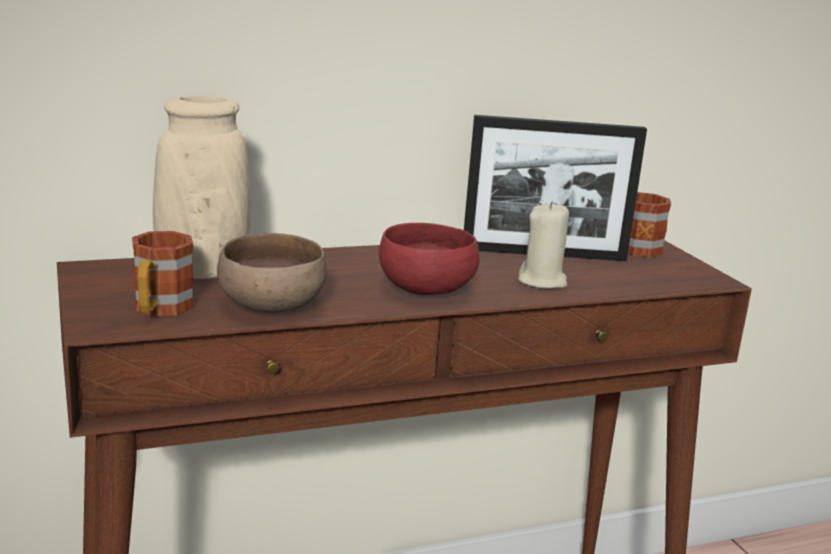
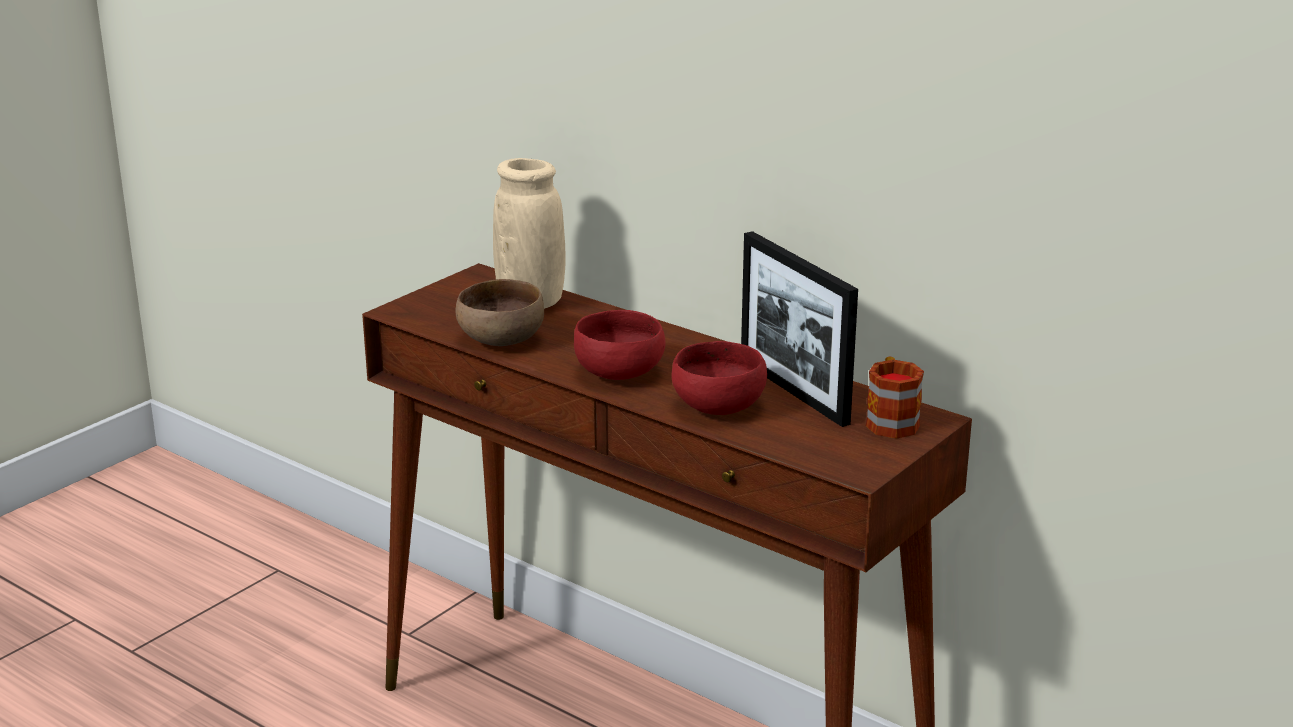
camera: 60 degrees right, 5 degrees up
(159, 309) = (445, 315): mug -> none
(542, 281) = (716, 406): beige candle -> red bowl

